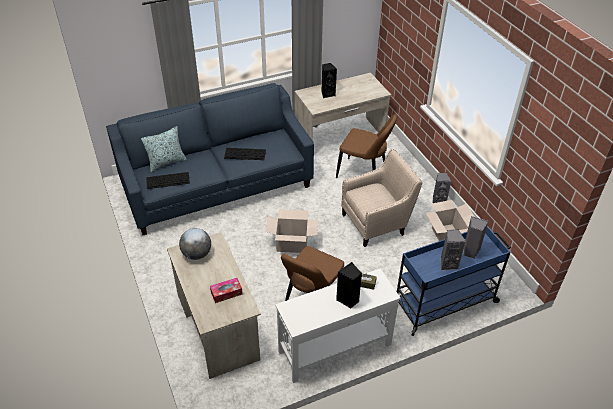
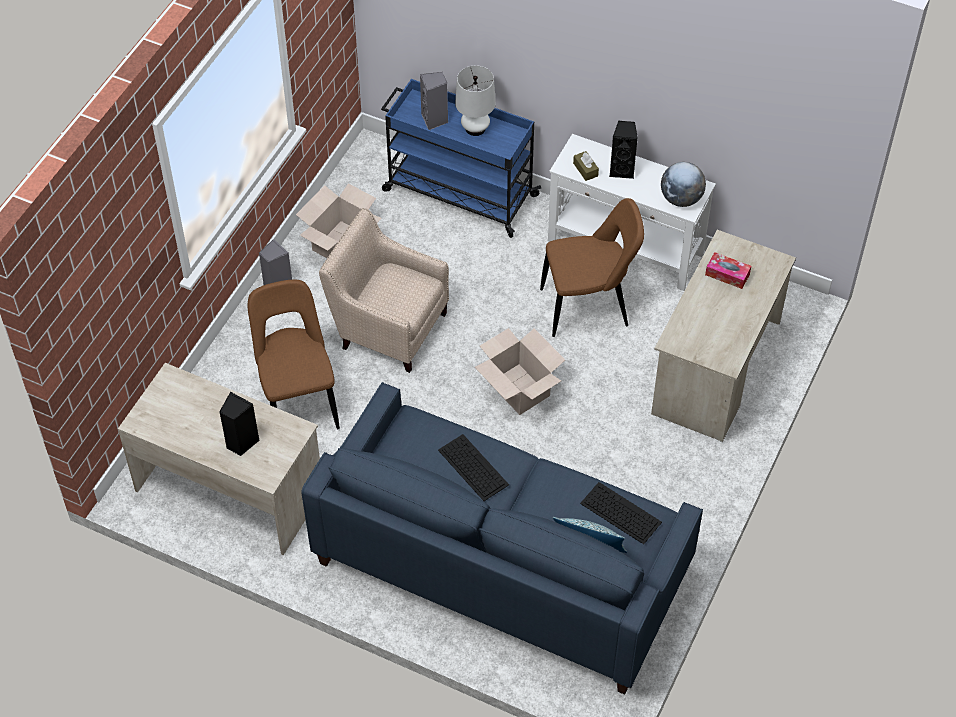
camera: 130 degrees left, 10 degrees up
(196, 254) = (711, 342): globe -> globe (681, 199)
(448, 264) = (475, 128): grey speaker -> white table lamp

